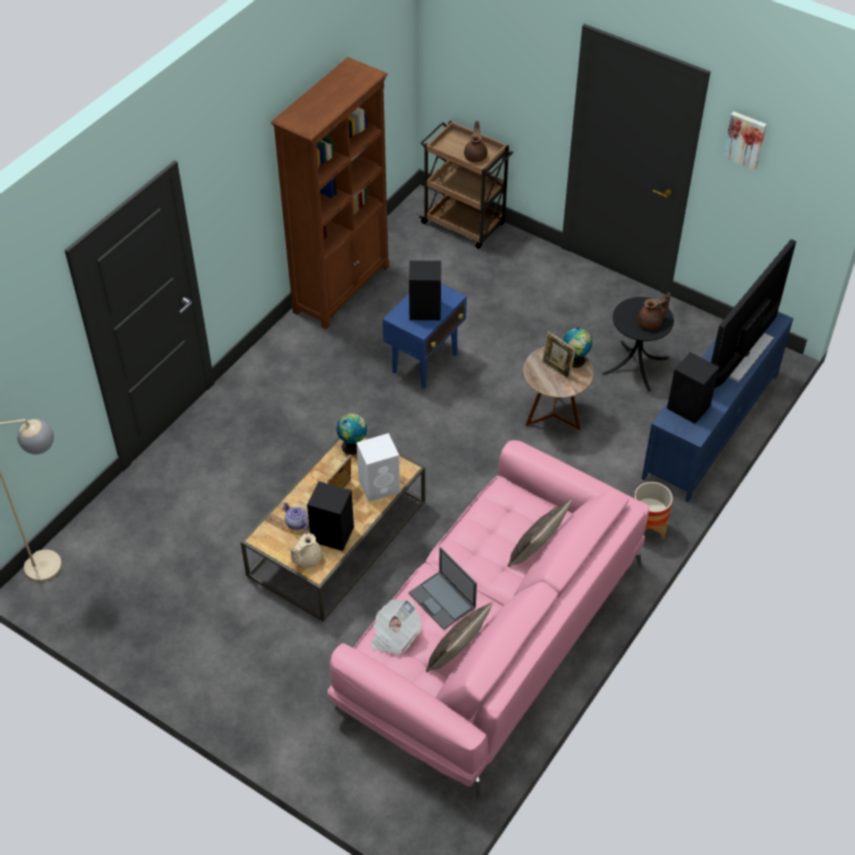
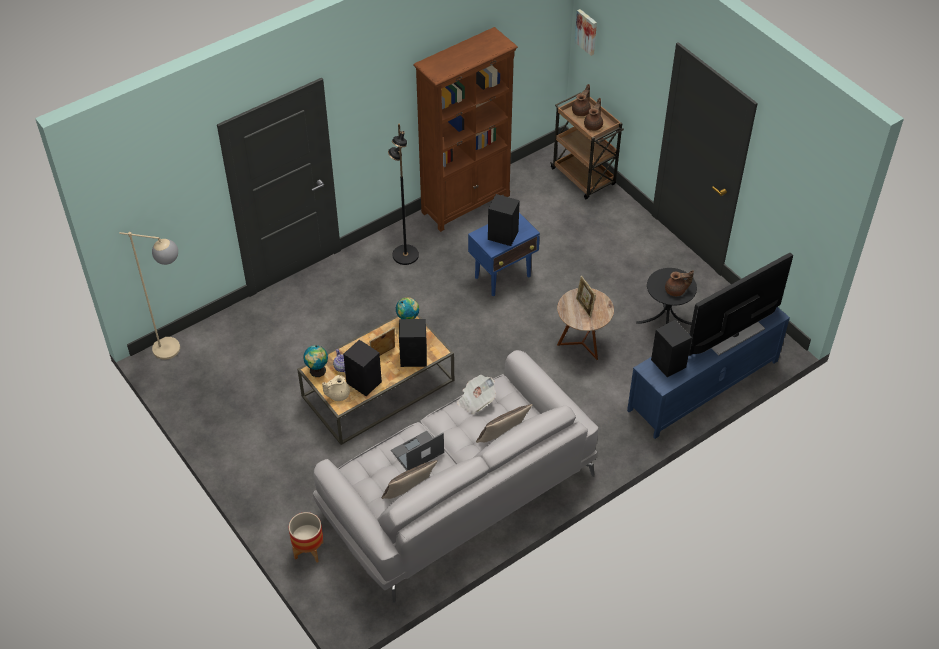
camera: 20 degrees right, 0 degrees up
(296, 368) = (405, 255): none -> black floor lamp
(380, 486) = (414, 357): white speaker -> black speaker
(394, 635) = (371, 466): newspaper -> newspaper (476, 400)
(442, 600) = (417, 452): laptop -> laptop turned 75 degrees clockwise
(454, 143) = (581, 111): none -> brown teapot
(491, 637) = (456, 493): pink sofa -> grey sofa
(575, 361) = (602, 305): globe -> globe (317, 371)
(647, 529) = (612, 450): planter -> planter (309, 550)
(745, 139) = (776, 164): picture -> picture (587, 31)

